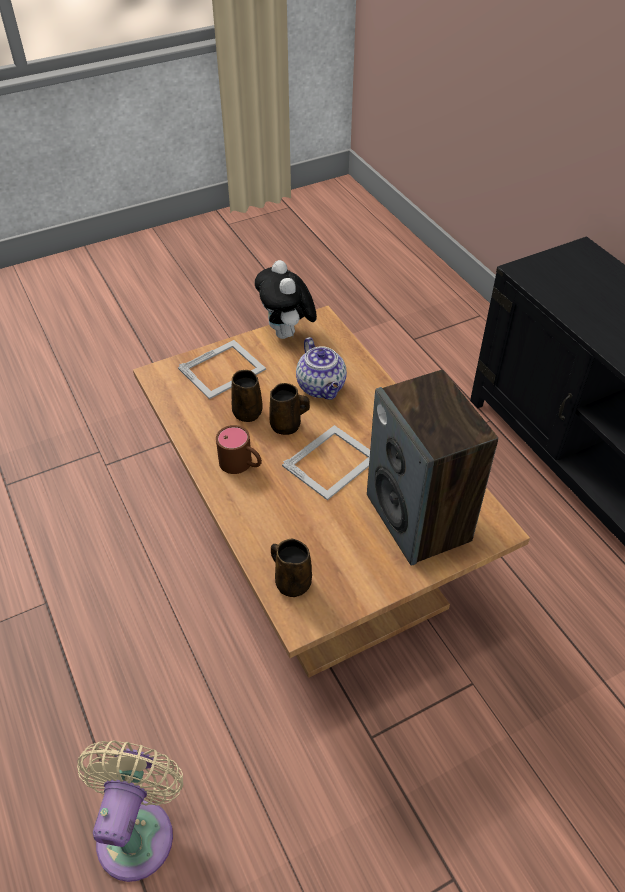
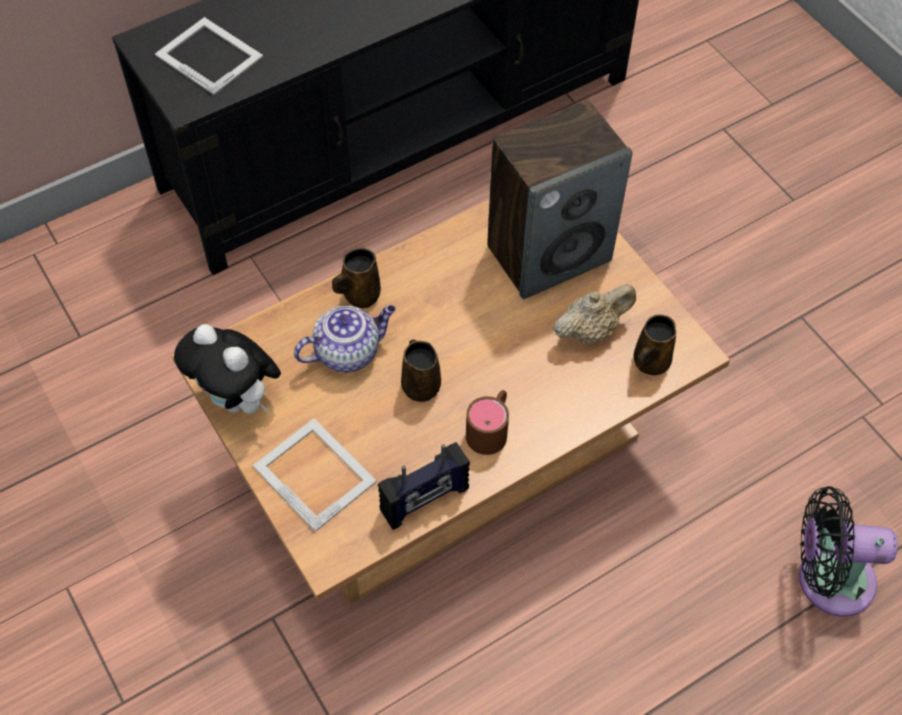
camera: 95 degrees left, 10 degrees up
(138, 829) = (827, 579): beige fan -> black fan
(188, 424) = (425, 500): none -> radio
(247, 411) = (397, 433): brown mug -> brown mug (359, 295)
(287, 334) = (238, 400): plush toy -> plush toy turned 60 degrees clockwise
(331, 541) = (591, 330): none -> beige teapot
(332, 461) = (476, 334): picture frame -> picture frame (209, 55)

